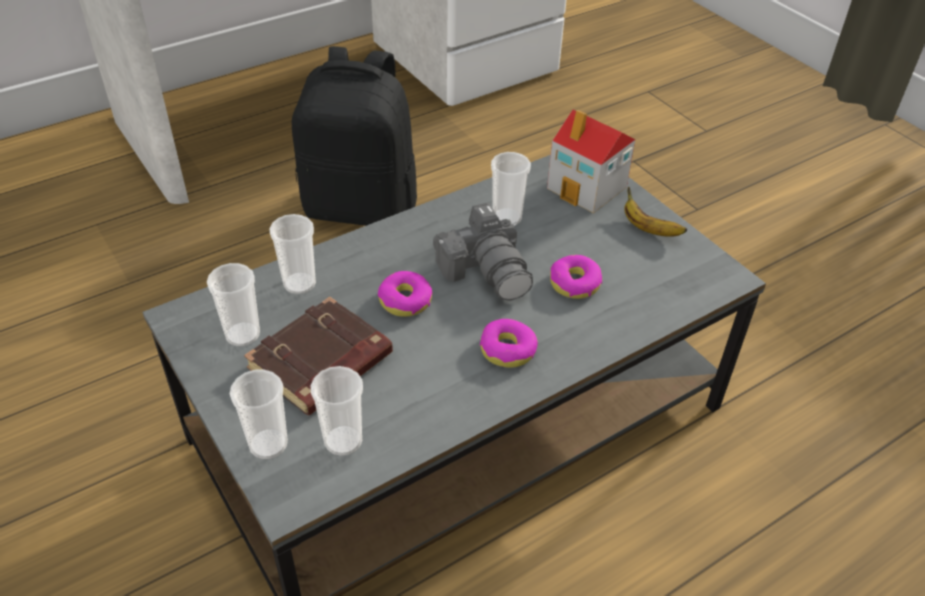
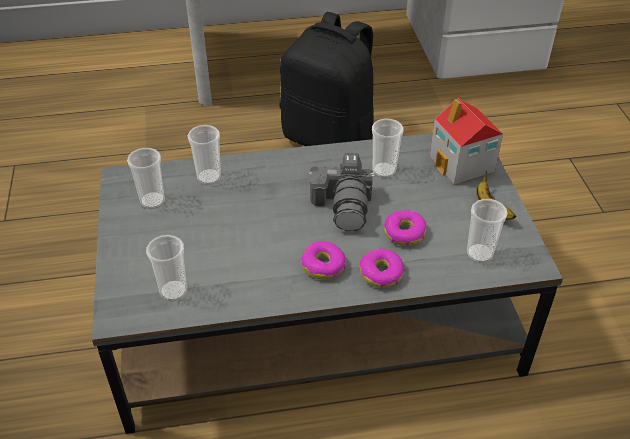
camera: 25 degrees right, 0 degrees up
(268, 444) = (126, 277): cup -> cup (479, 254)
(321, 364) = (190, 236): brown book -> none
(405, 301) = (272, 209): donut -> donut (381, 273)

